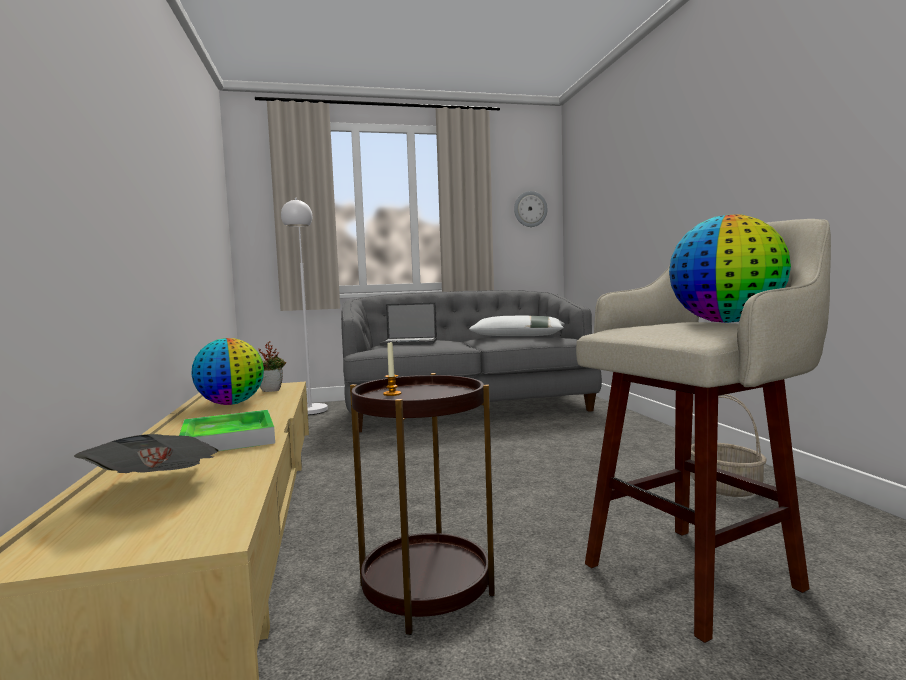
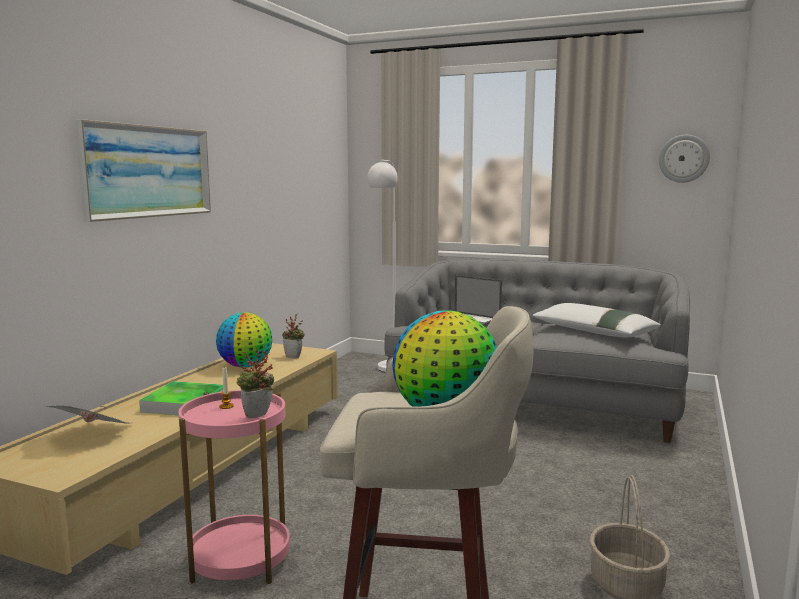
camera: 35 degrees right, 5 degrees up
(111, 141) = (148, 171): none -> picture
(426, 590) = (240, 560): brown side table -> pink side table
(452, 392) = (257, 416): none -> potted plant

